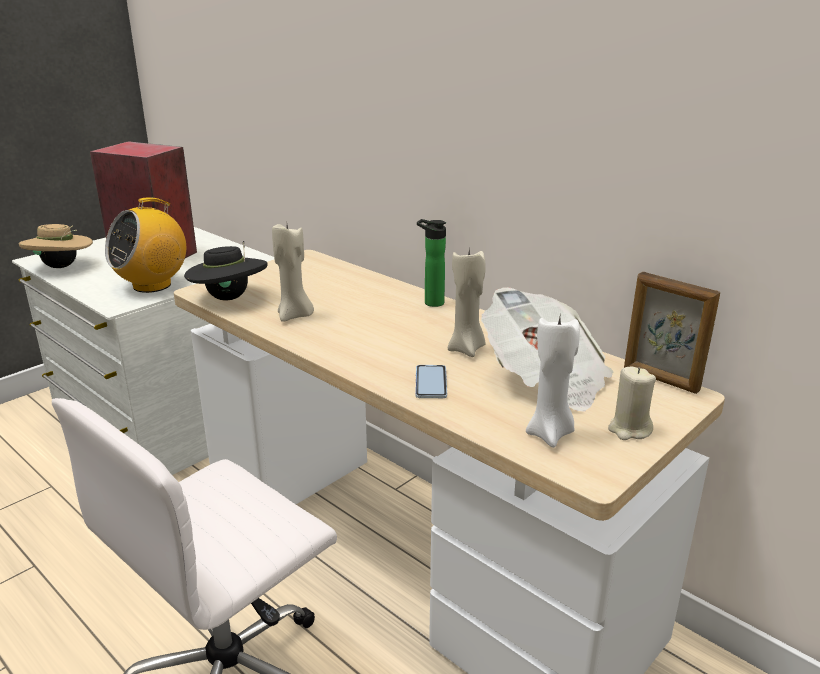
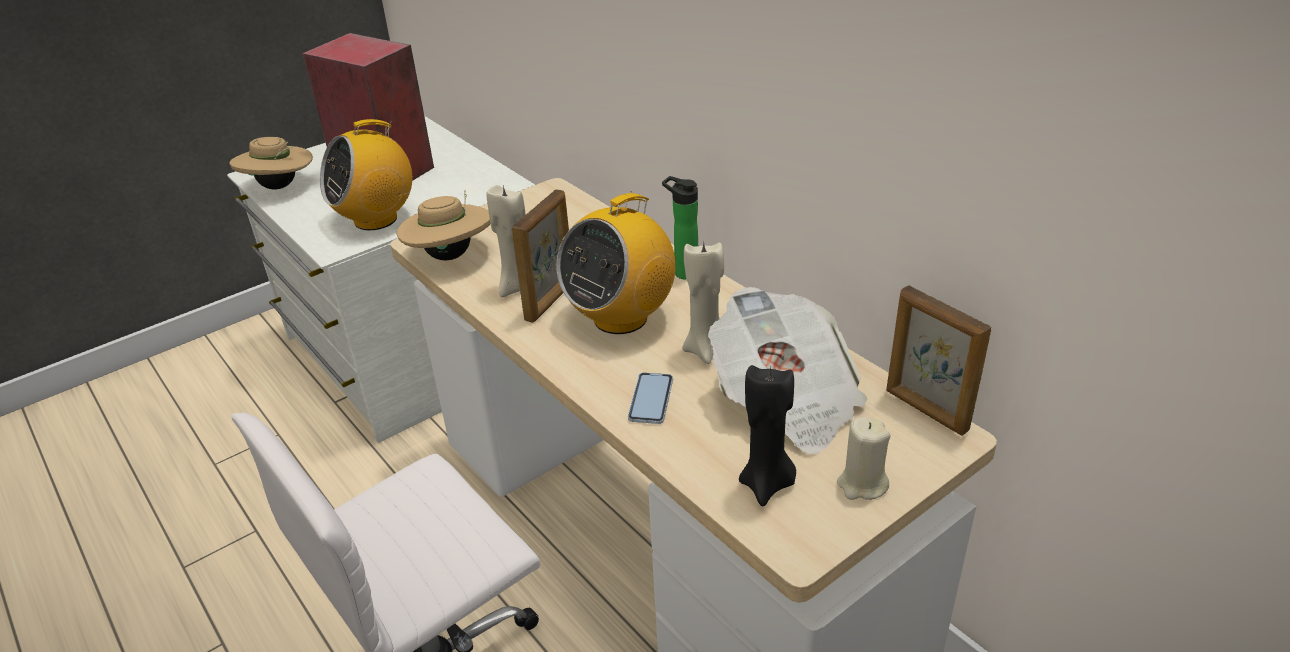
camera: 10 degrees right, 10 degrees up
(229, 298) = (450, 255): black hat -> beige hat
(325, 323) = (551, 301): none -> picture frame
(388, 332) = (621, 317): none -> radio
(550, 434) = (767, 484): white candle -> black candle

